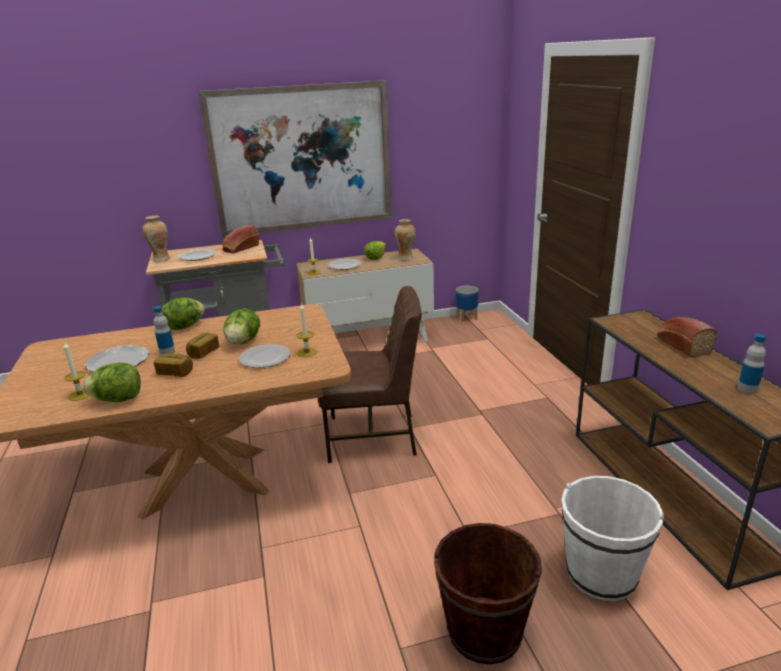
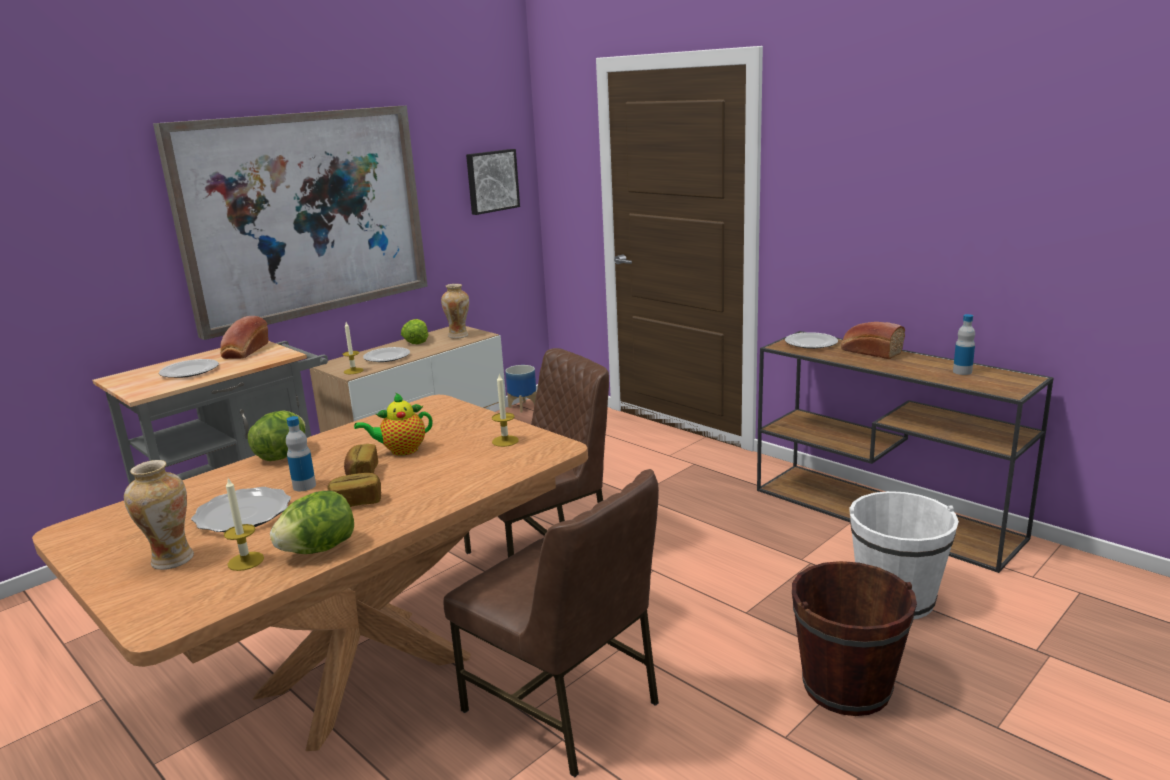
camera: 30 degrees left, 5 degrees down
(161, 259) = (129, 384): vase -> vase (171, 560)
(243, 342) = (401, 451): lettuce -> teapot
(264, 358) = (458, 458): plate -> plate (810, 343)
(285, 553) = (564, 706): none -> brown chair
(460, 141) = (491, 181): none -> picture

